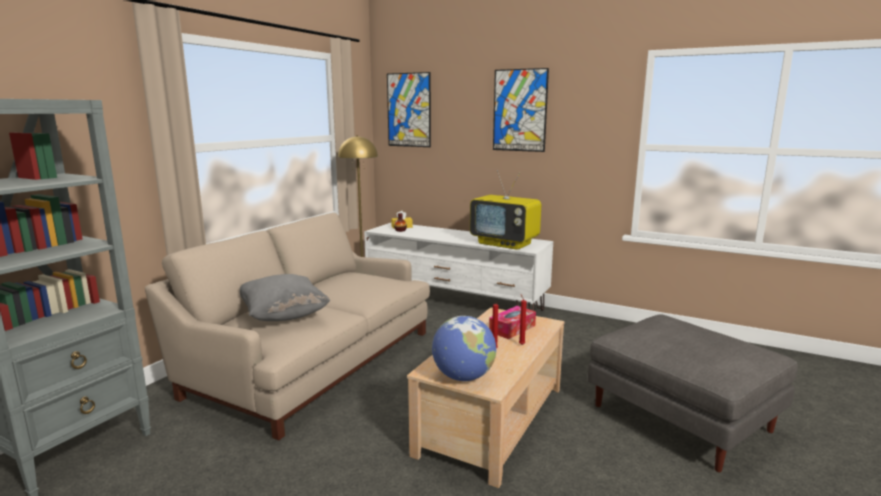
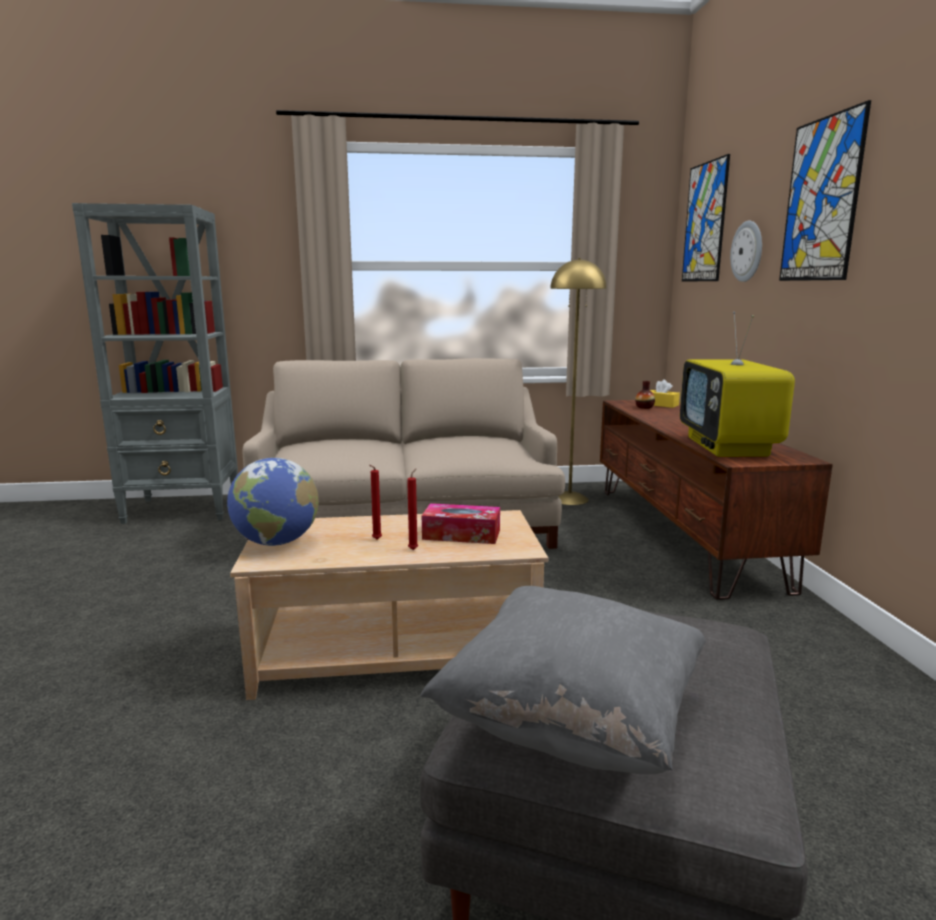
camera: 55 degrees right, 0 degrees up
(283, 316) = (334, 448): grey pillow -> grey pillow (572, 721)
(455, 301) = (683, 534): white tv stand -> brown tv stand
(458, 131) = (747, 251): none -> wall clock

